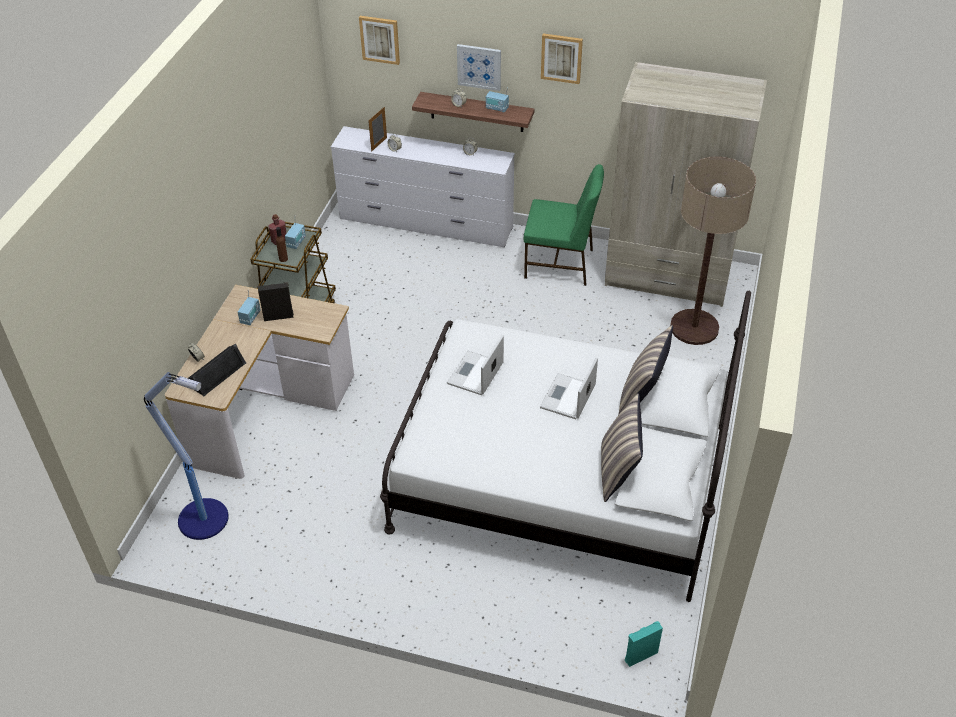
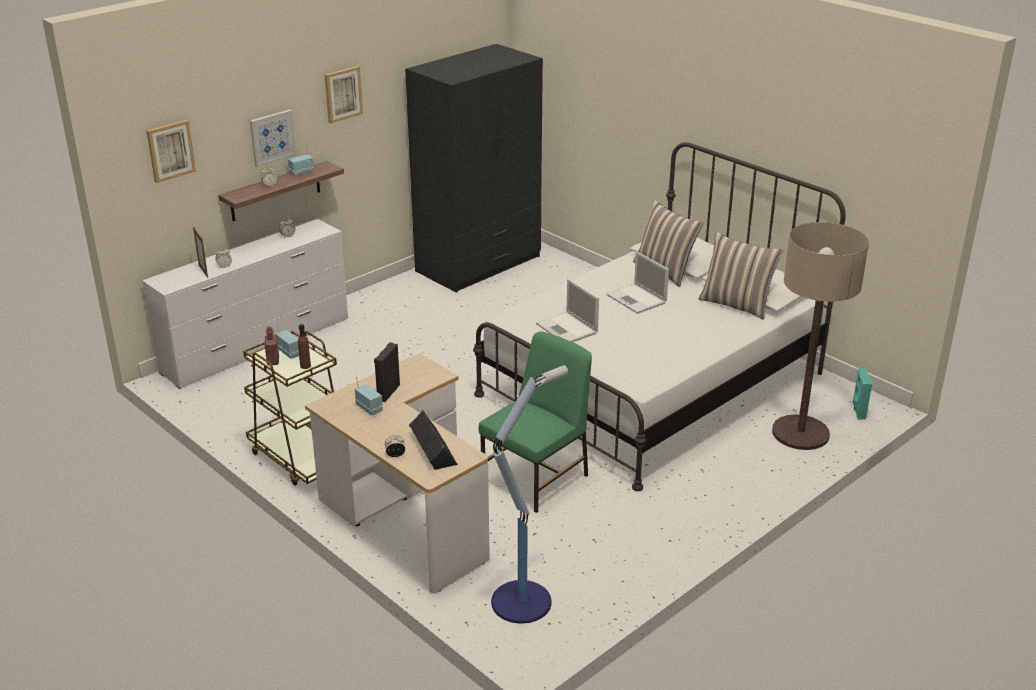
camera: 60 degrees left, 15 degrees down
(560, 264) = (404, 302): green chair -> green chair (537, 478)
(668, 276) = (479, 264): beige wardrobe -> black wardrobe
(694, 328) = (549, 274): floor lamp -> floor lamp (800, 433)

